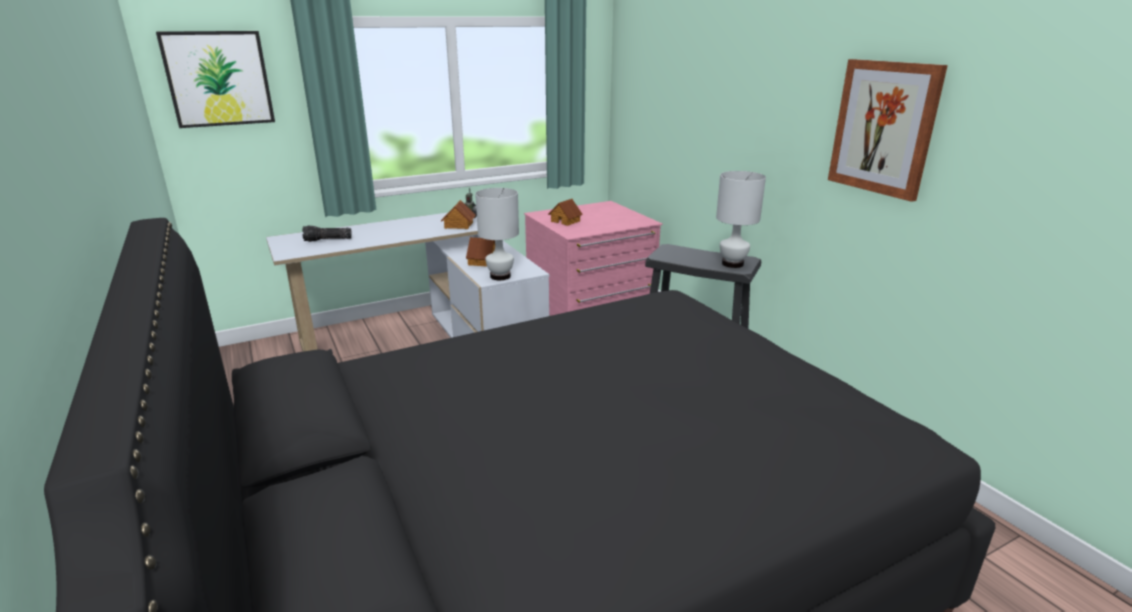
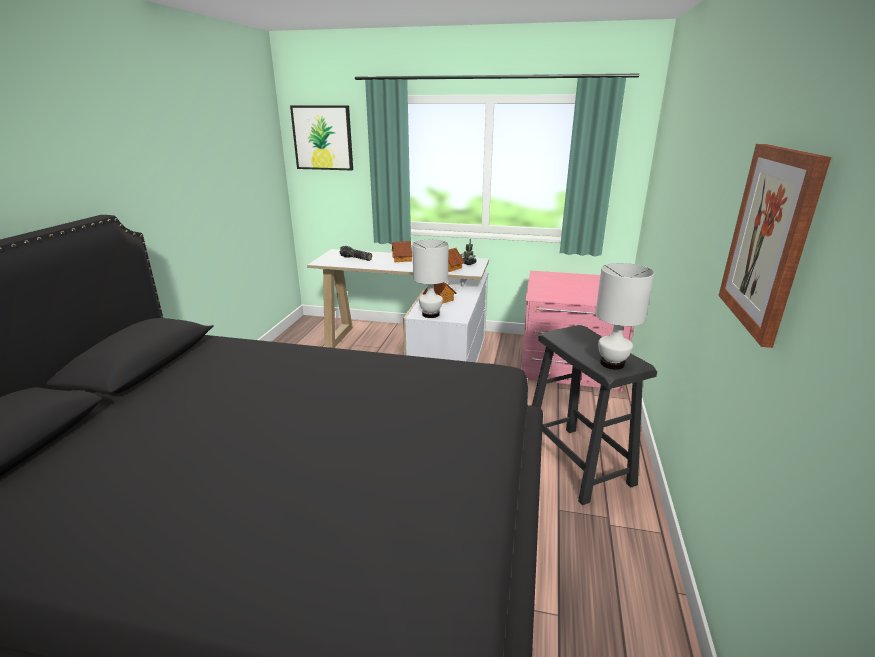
camera: 40 degrees right, 0 degrees up
(565, 221) = (551, 285): toy house -> toy house (402, 259)

